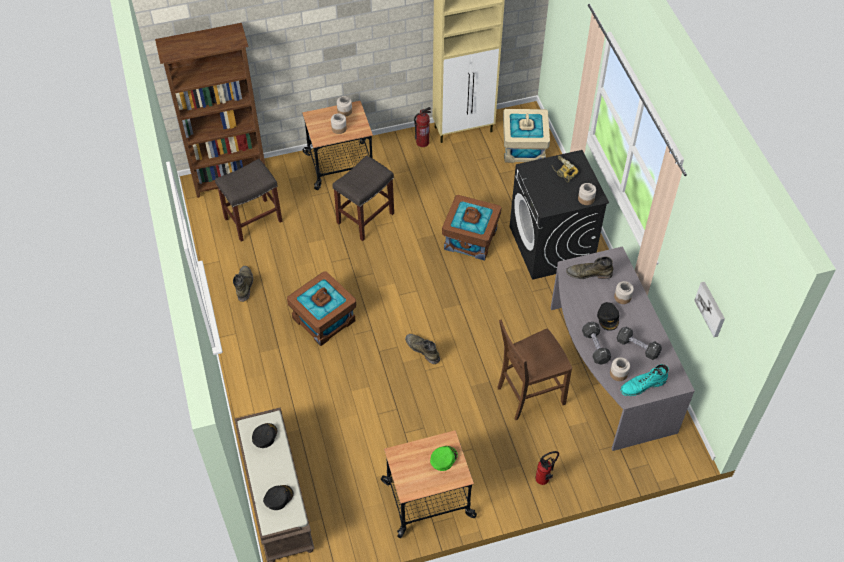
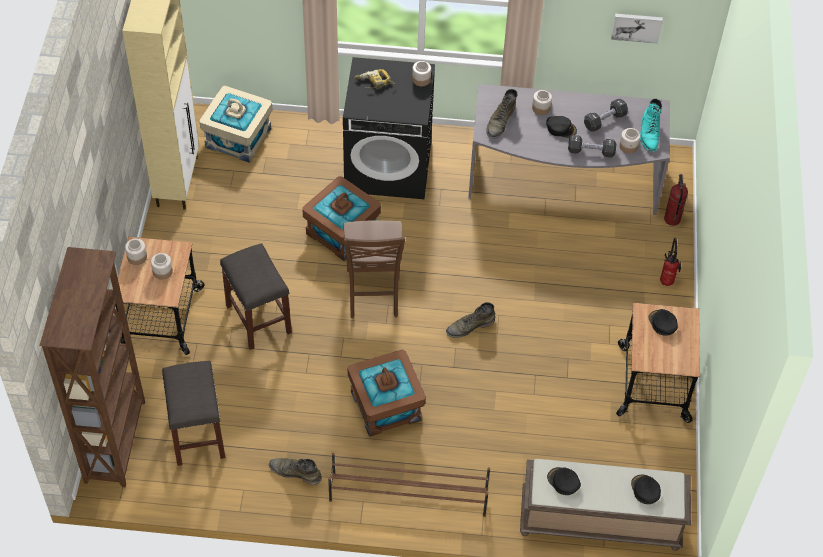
camera: 70 degrees left, 0 degrees up
(251, 359) = (407, 495): none -> brown shoe rack
(422, 142) = (174, 226): fire extinguisher -> fire extinguisher (671, 219)
(443, 458) = (662, 323): green cap -> black cap
(528, 395) = (565, 256): brown chair -> brown chair (373, 294)

